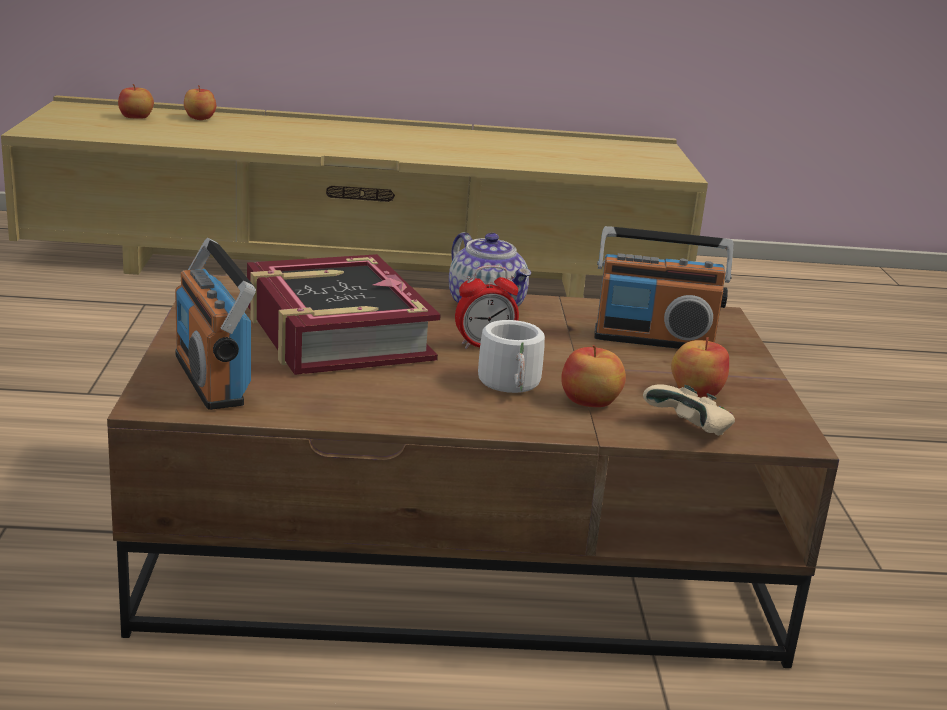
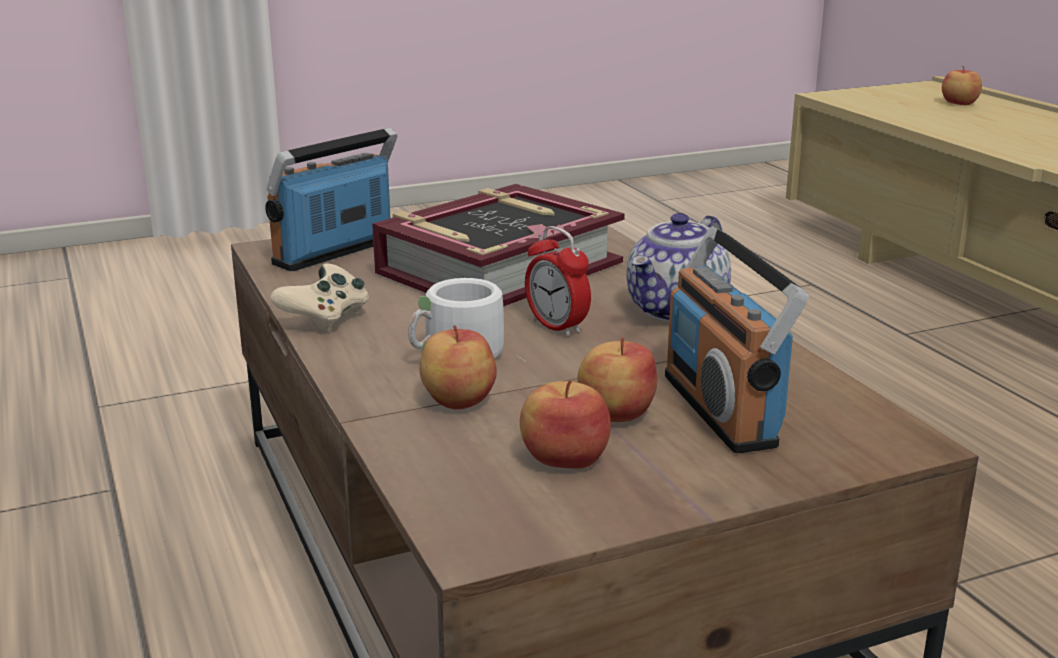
camera: 70 degrees right, 0 degrees up
(199, 118) = (1022, 115): apple -> apple (616, 413)
(690, 430) = (432, 467): beige game controller -> beige game controller (325, 319)

